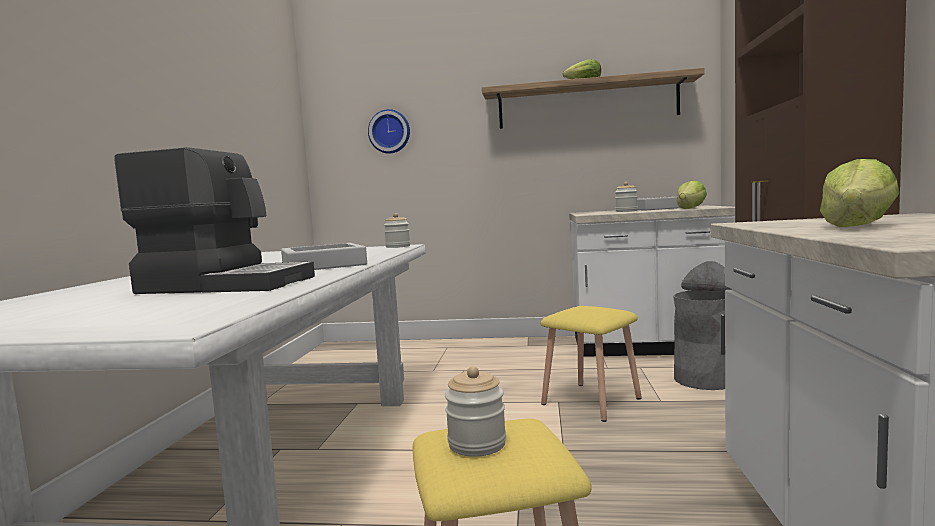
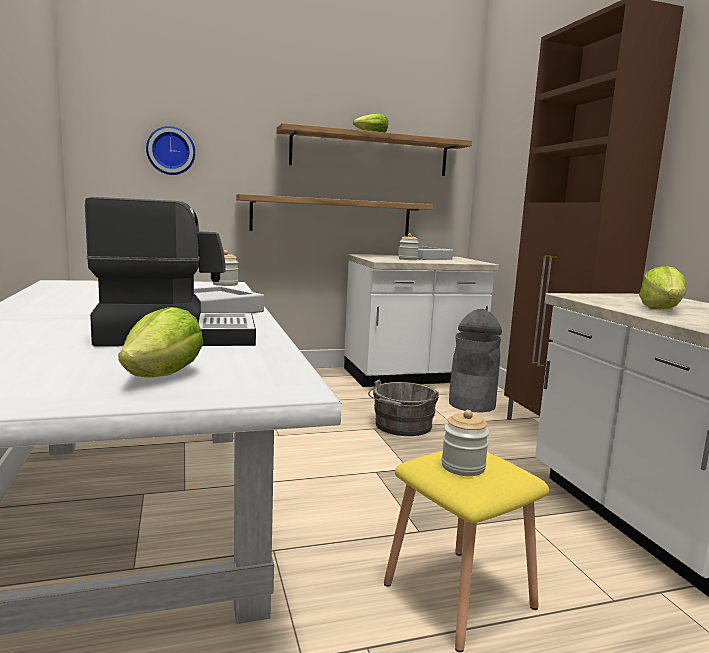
camera: 25 degrees left, 5 degrees up
(549, 175) = (332, 216): none -> shelf
(593, 401) = (401, 426): yellow stool -> grey bucket
(690, 208) = (460, 262): lettuce -> lettuce (164, 375)

